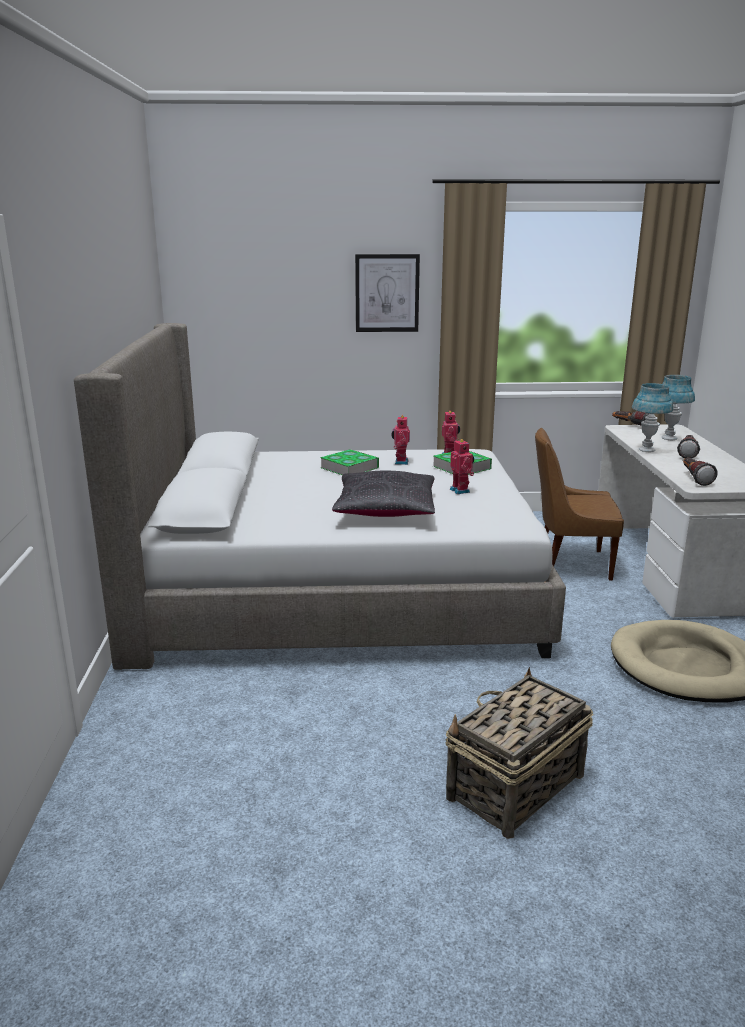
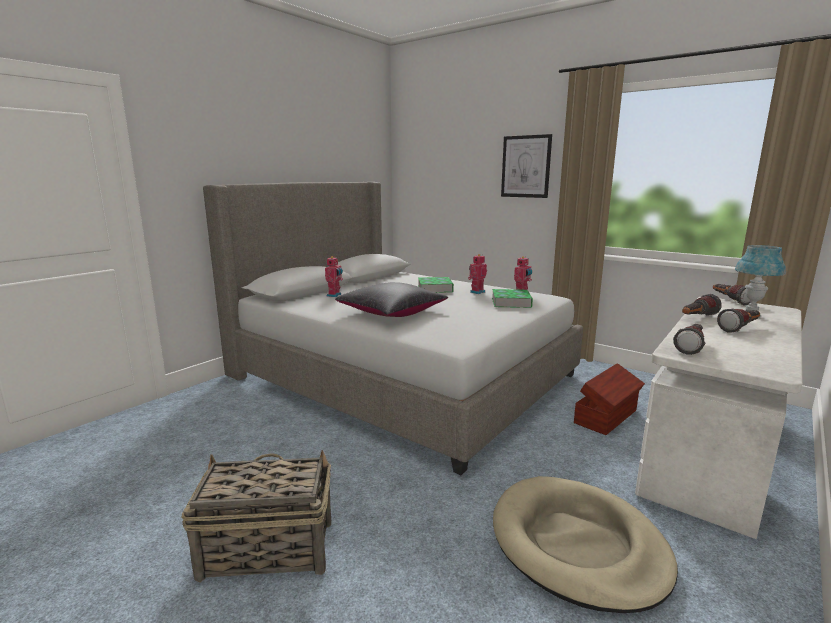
camera: 40 degrees right, 5 degrees down
(461, 490) = (472, 314): toy robot -> toy robot (335, 295)
(570, 564) = (607, 416): brown chair -> brown storage box
(647, 450) = (696, 318): blue table lamp -> flashlight

